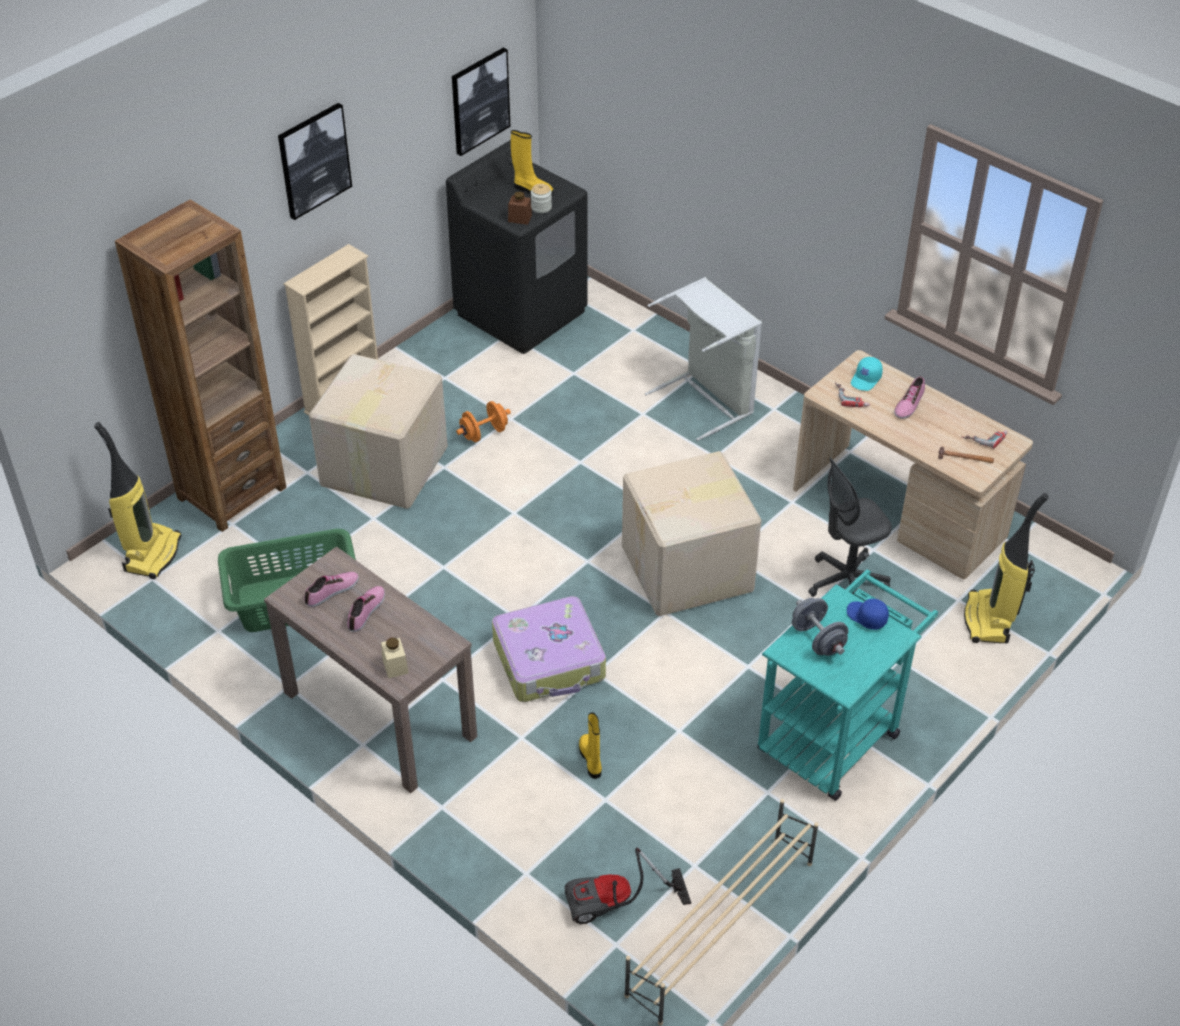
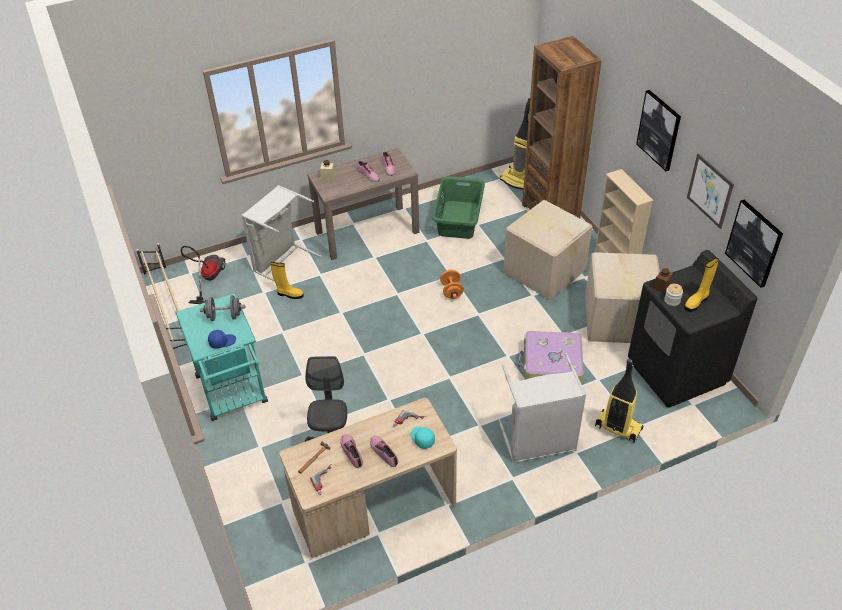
camera: 115 degrees right, 0 degrees up
(409, 126) = (710, 190): none -> picture
(484, 433) = (555, 320): orange dumbbell -> orange dumbbell (451, 291)
(515, 808) = (282, 261): none -> grey laundry basket
(550, 660) = (360, 298): suitcase -> suitcase (551, 366)
(689, 570) = (389, 375): cardboard box -> cardboard box (617, 321)
(930, 429) = (352, 452): none -> shoe
(989, 620) = (255, 510): vacuum cleaner -> vacuum cleaner (617, 428)

